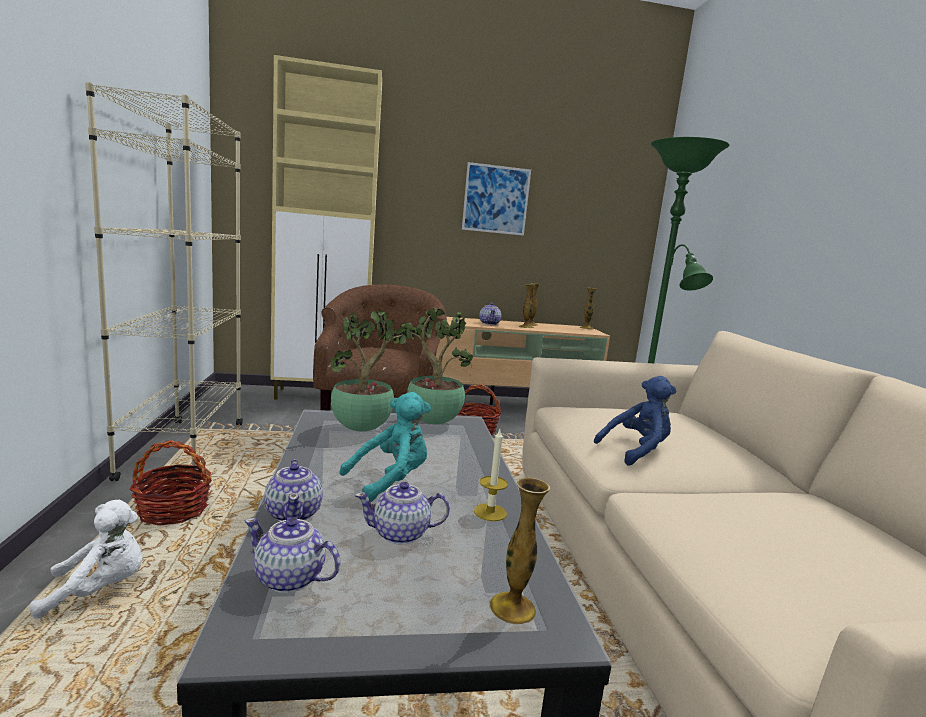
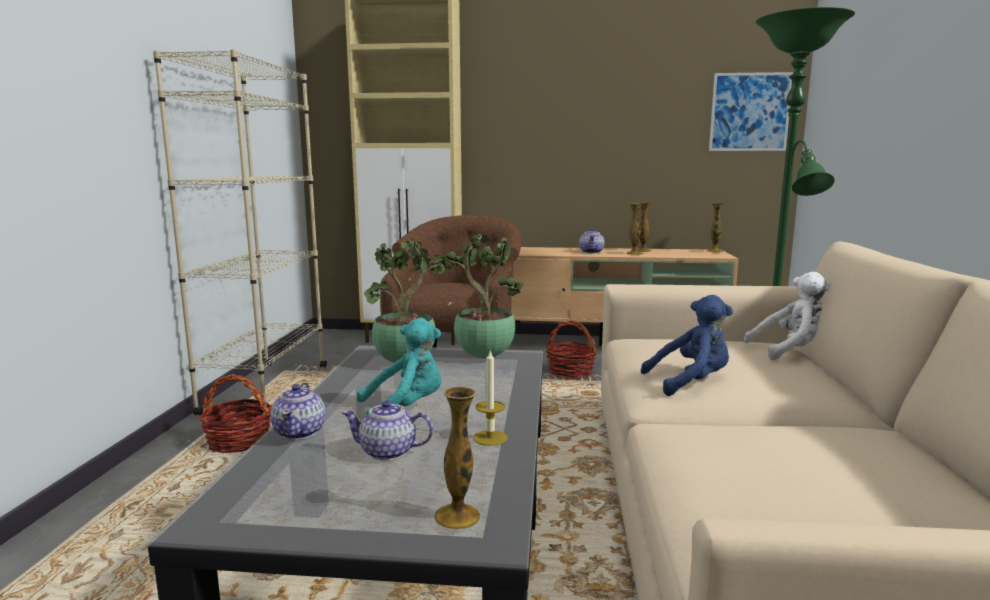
camera: 15 degrees right, 0 degrees up
(100, 590) = (160, 501): white plush toy -> white plush toy (790, 351)
(290, 579) = (269, 481): teapot -> none
(496, 199) = (595, 110): picture -> picture (750, 112)

